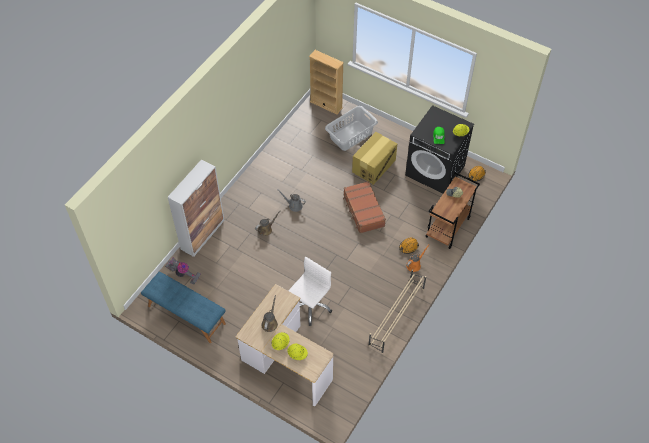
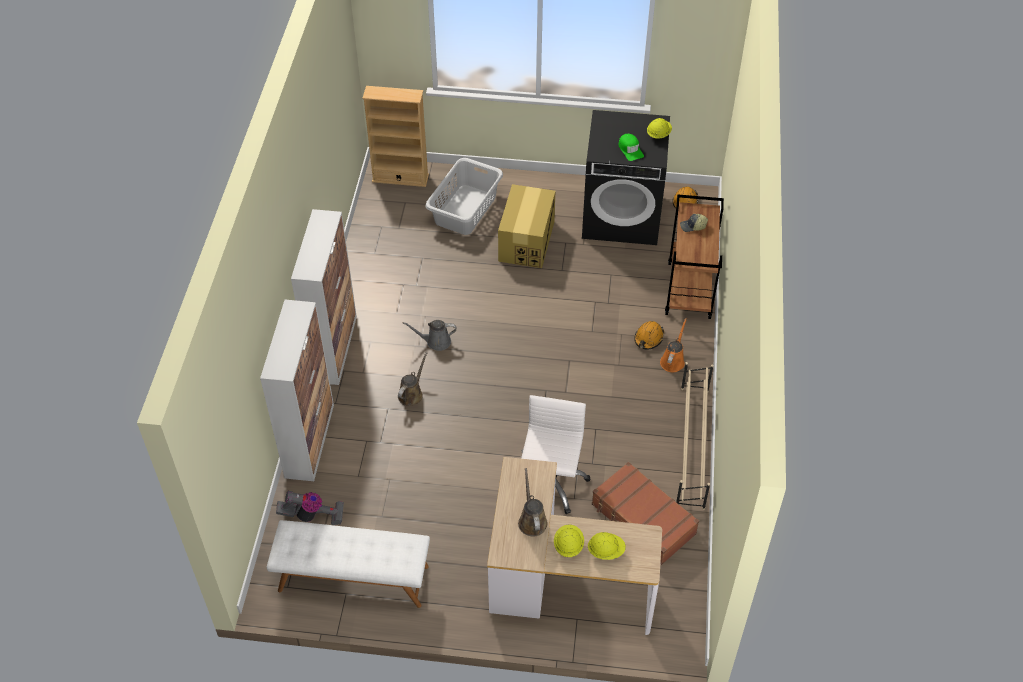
camera: 25 degrees left, 5 degrees down
(186, 315) = (353, 579): blue bench -> white bench
(241, 189) = (334, 348): none -> cabinet
(363, 211) = (549, 311): brown suitcase -> brown suitcase (643, 520)

